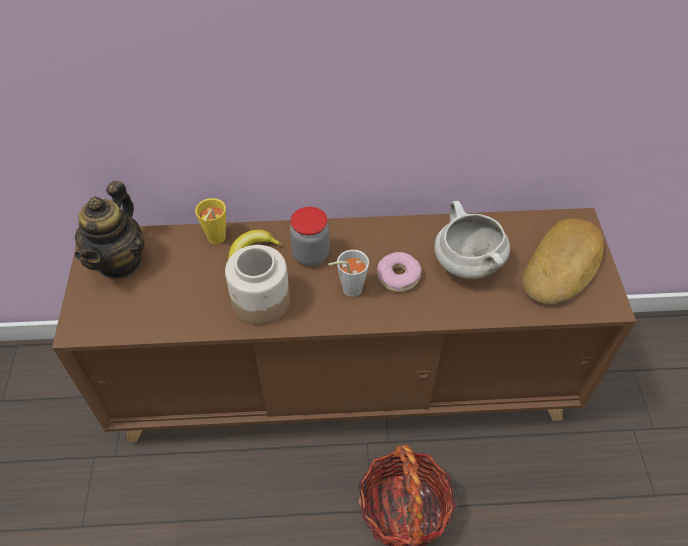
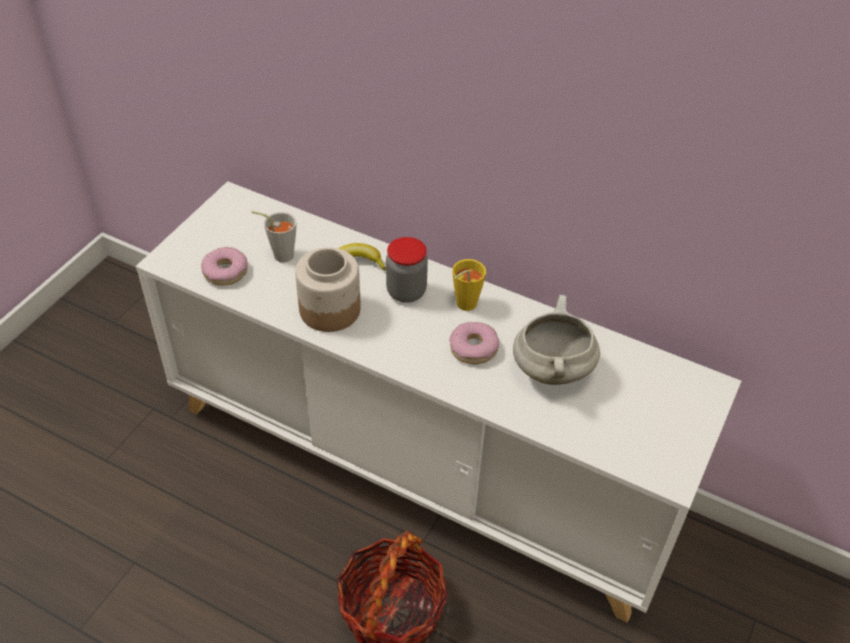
camera: 30 degrees right, 5 degrees down
(119, 261) = (238, 222): teapot -> none
(142, 312) = (225, 271): none -> donut
(215, 240) = (331, 240): yellow cup -> yellow cup (463, 306)
(345, 383) = (421, 463): brown cabinet -> white cabinet
(347, 290) = (415, 337): grey cup -> grey cup (279, 254)
(563, 267) = (653, 419): bread -> none

